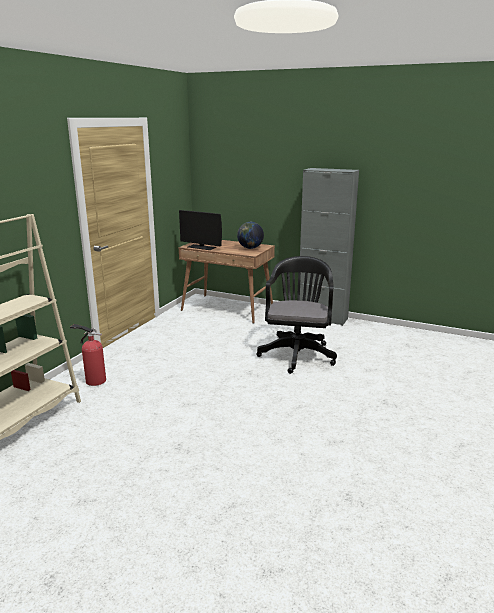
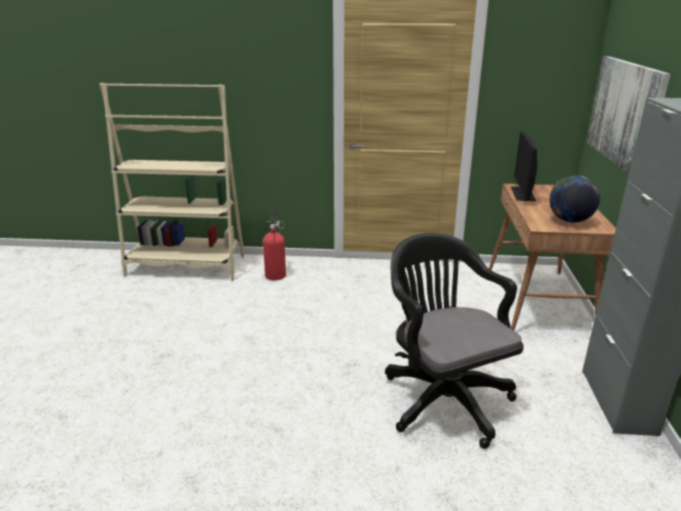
camera: 70 degrees right, 5 degrees up
(240, 185) = (625, 113): none -> picture
(297, 353) = (442, 397): black office chair -> black office chair turned 105 degrees counterclockwise

